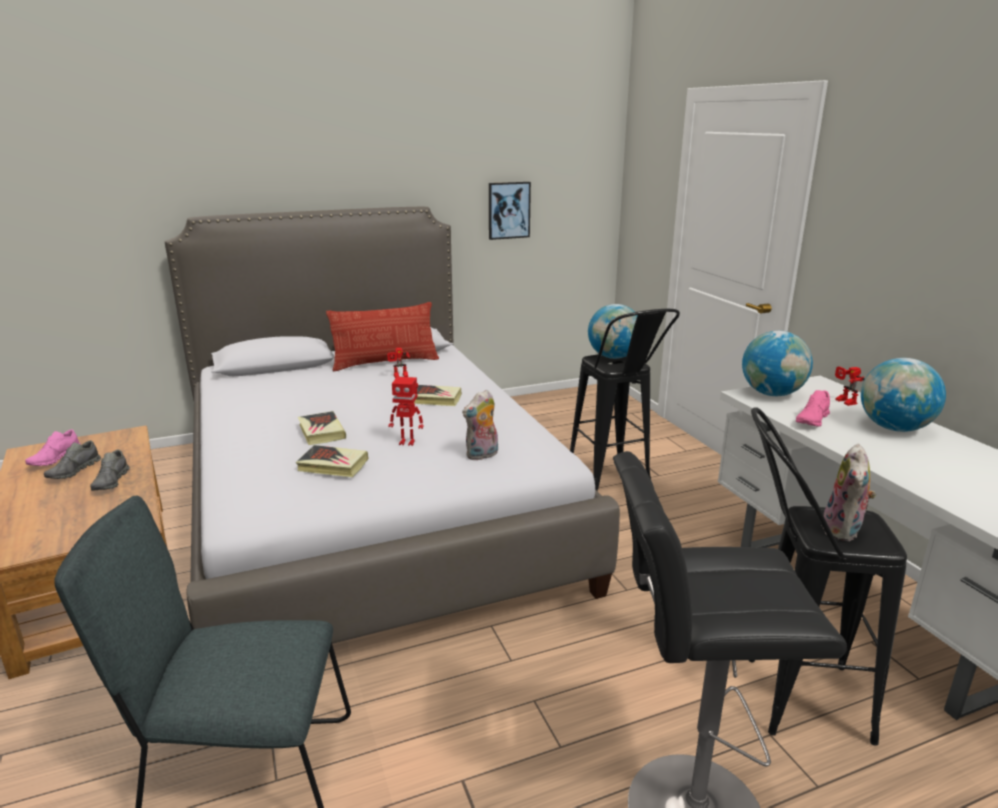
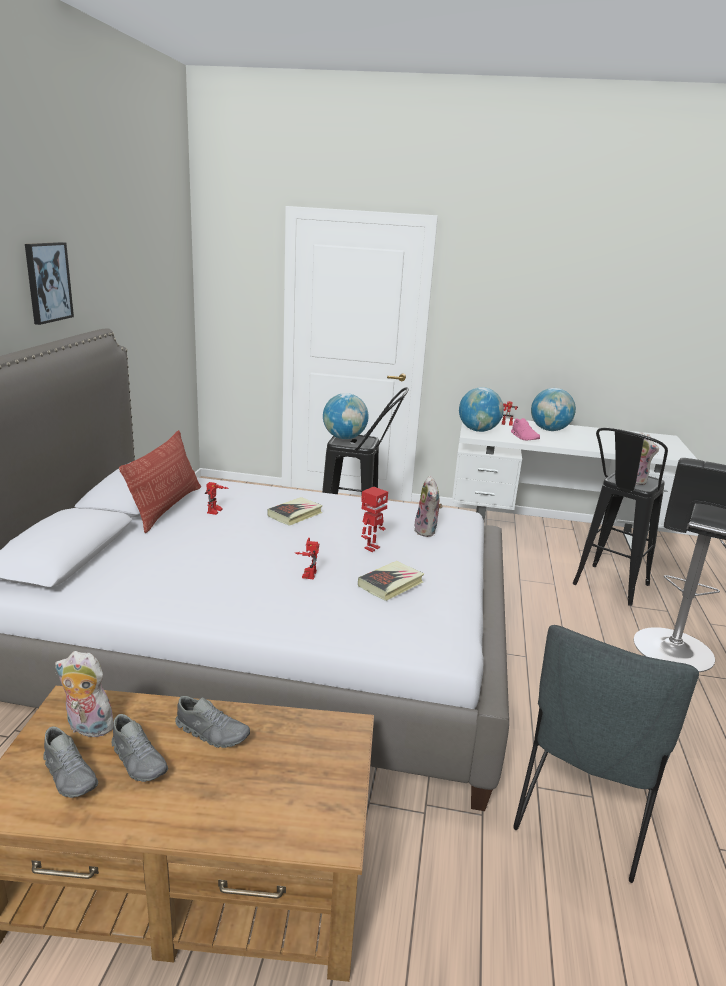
camera: 60 degrees left, 0 degrees up
(55, 459) = (70, 775): pink shoe -> grey shoe
(103, 447) = (87, 728): none -> plush toy
(321, 432) = (307, 573): book -> toy robot
(508, 210) = (141, 323): picture -> picture (47, 282)

